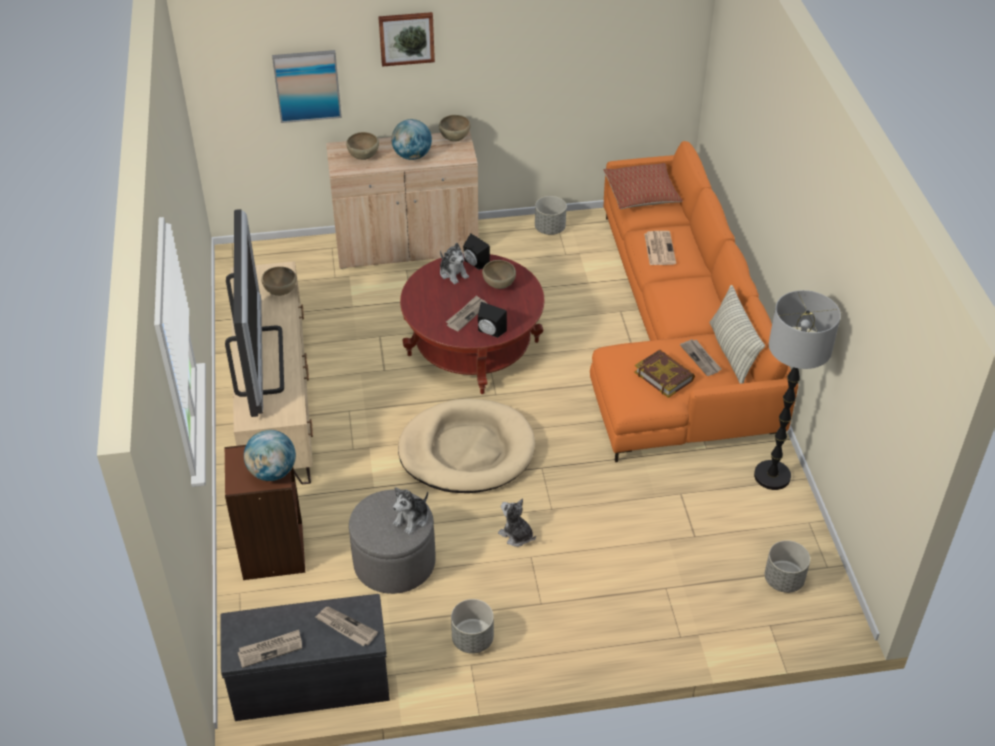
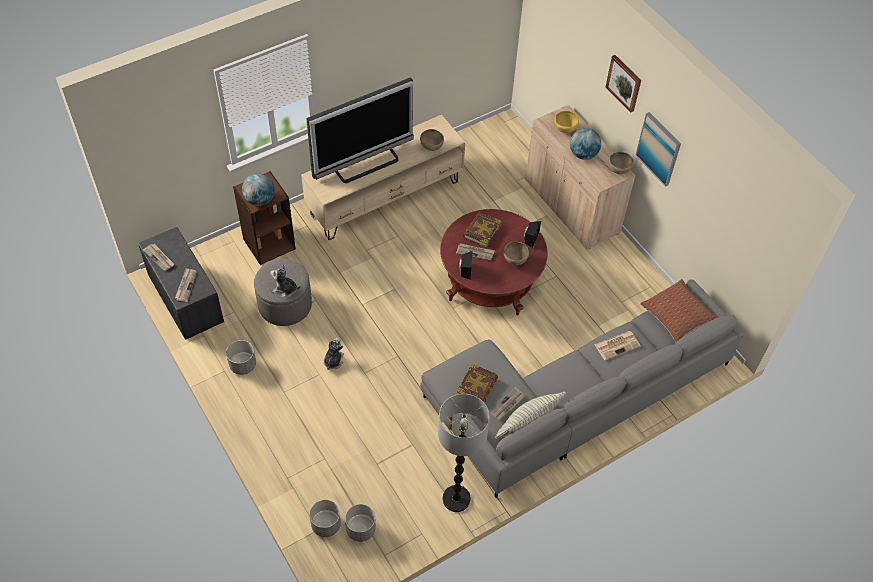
camera: 65 degrees right, 10 degrees up
(307, 85) = (572, 61): picture -> picture (658, 148)
(363, 157) = (565, 129): brown bowl -> yellow bowl
(437, 299) = (481, 231): none -> book
(453, 273) = (512, 231): plush toy -> none
(466, 451) = (393, 309): beige dog bed -> none
(550, 228) = (644, 283): grey planter -> grey planter (326, 525)
(677, 335) = (572, 399): orange sofa -> grey sofa

